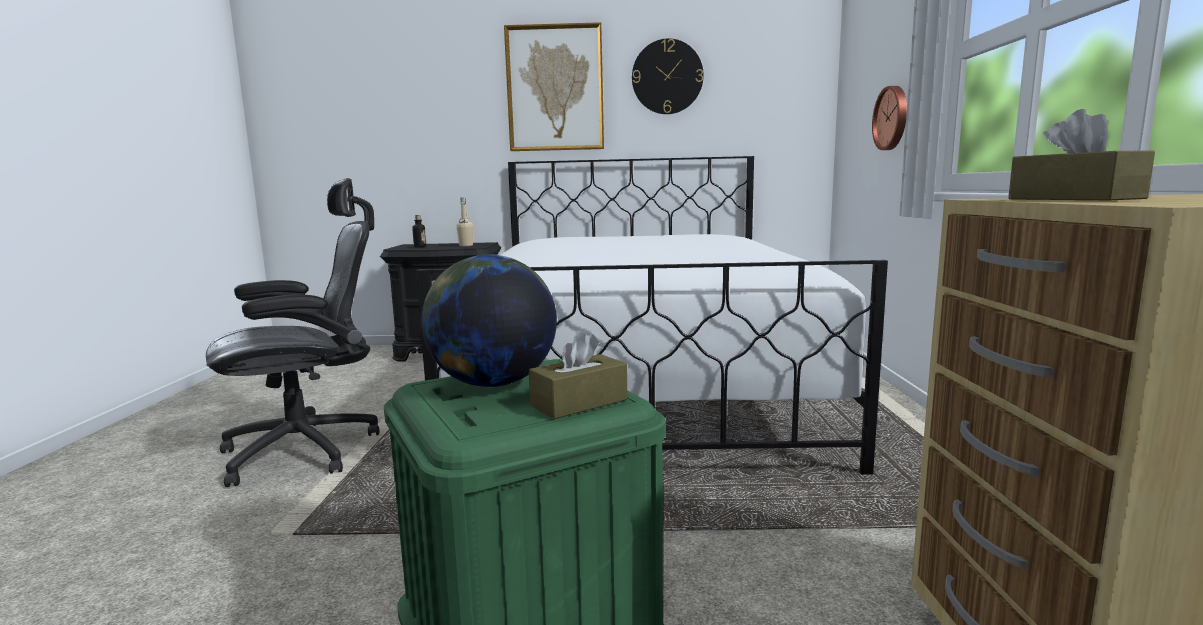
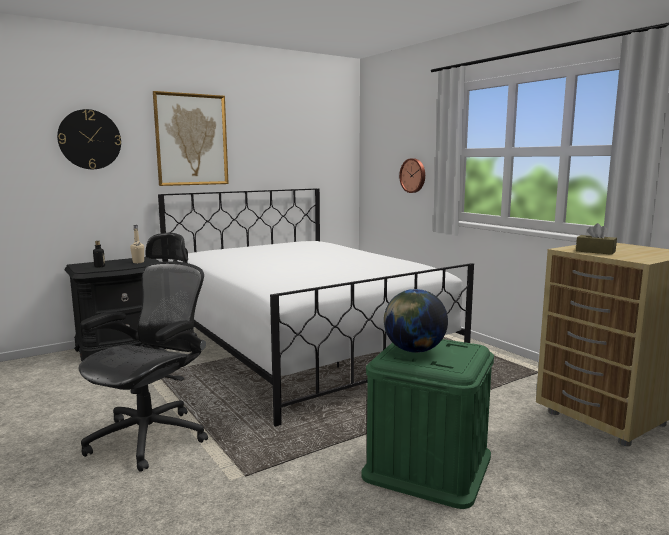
camera: 35 degrees left, 0 degrees up
(579, 402) = (465, 350): brown tissue box -> none
(667, 77) = (266, 135): wall clock -> wall clock (89, 139)

